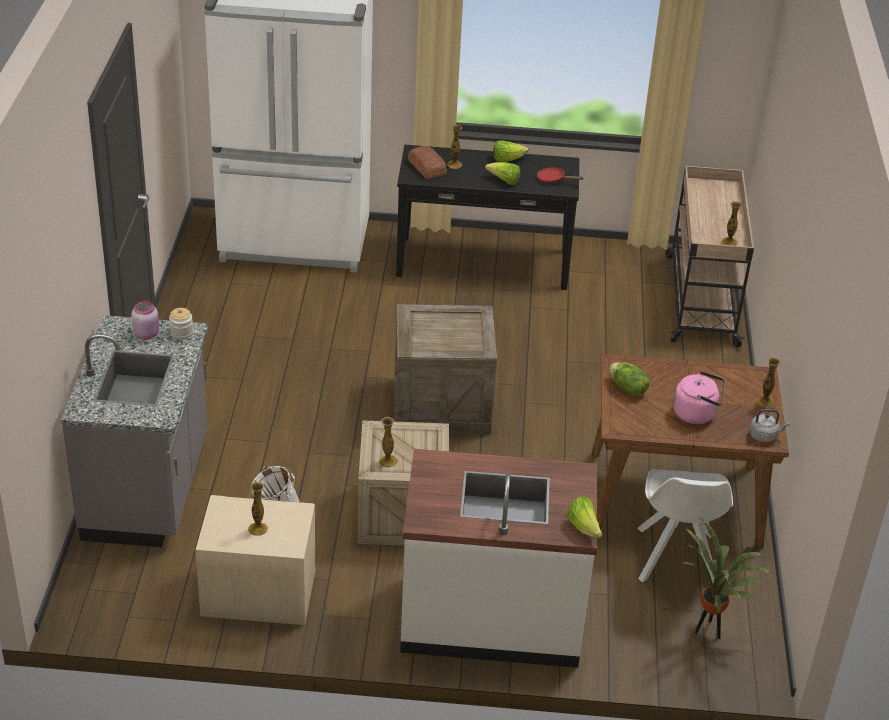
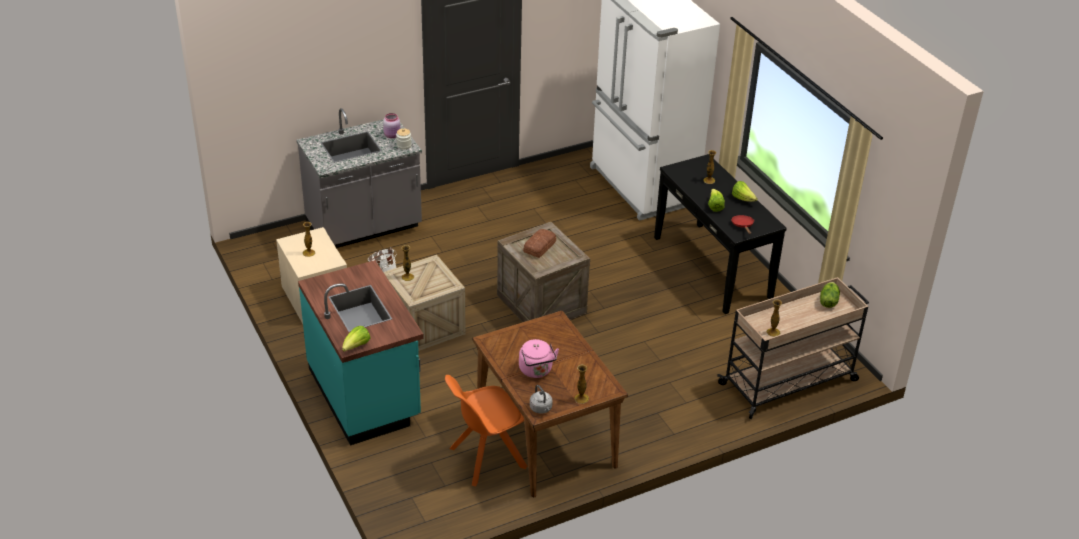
camera: 60 degrees right, 0 degrees up
(427, 167) = (693, 171): bread -> bread (540, 247)
(491, 617) = (365, 394): white counter -> turquoise counter
(627, 388) = (534, 332): lettuce -> lettuce (828, 302)
(676, 559) = (485, 458): white chair -> orange chair
(708, 632) = (427, 495): potted plant -> none

